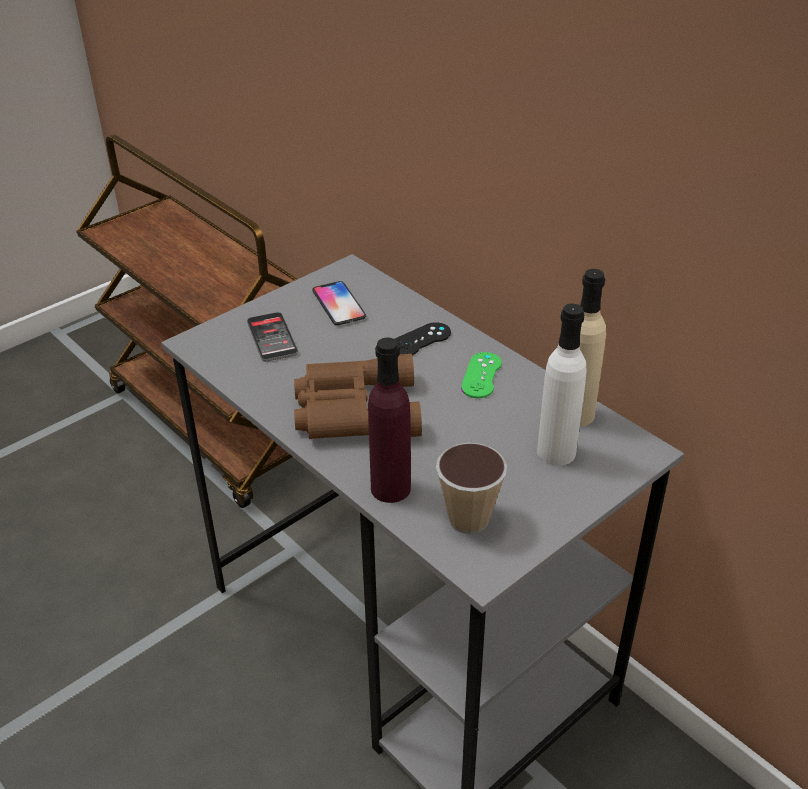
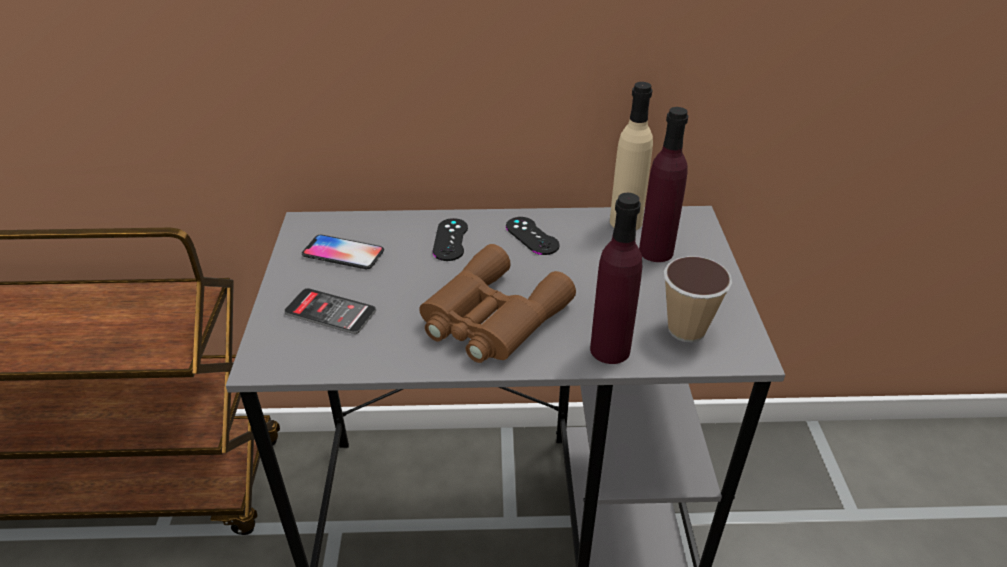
camera: 50 degrees left, 0 degrees up
(481, 375) = (532, 236): green game controller -> black game controller
(556, 452) = (656, 251): white bottle -> purple bottle

